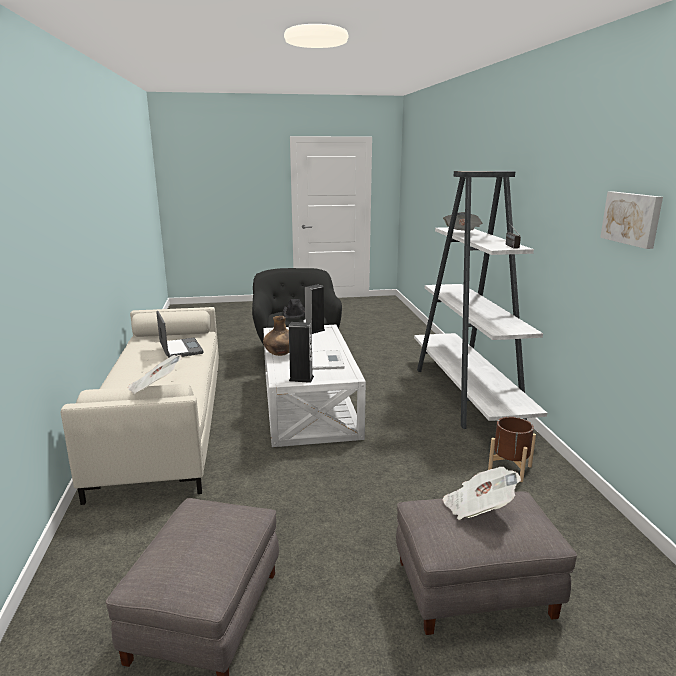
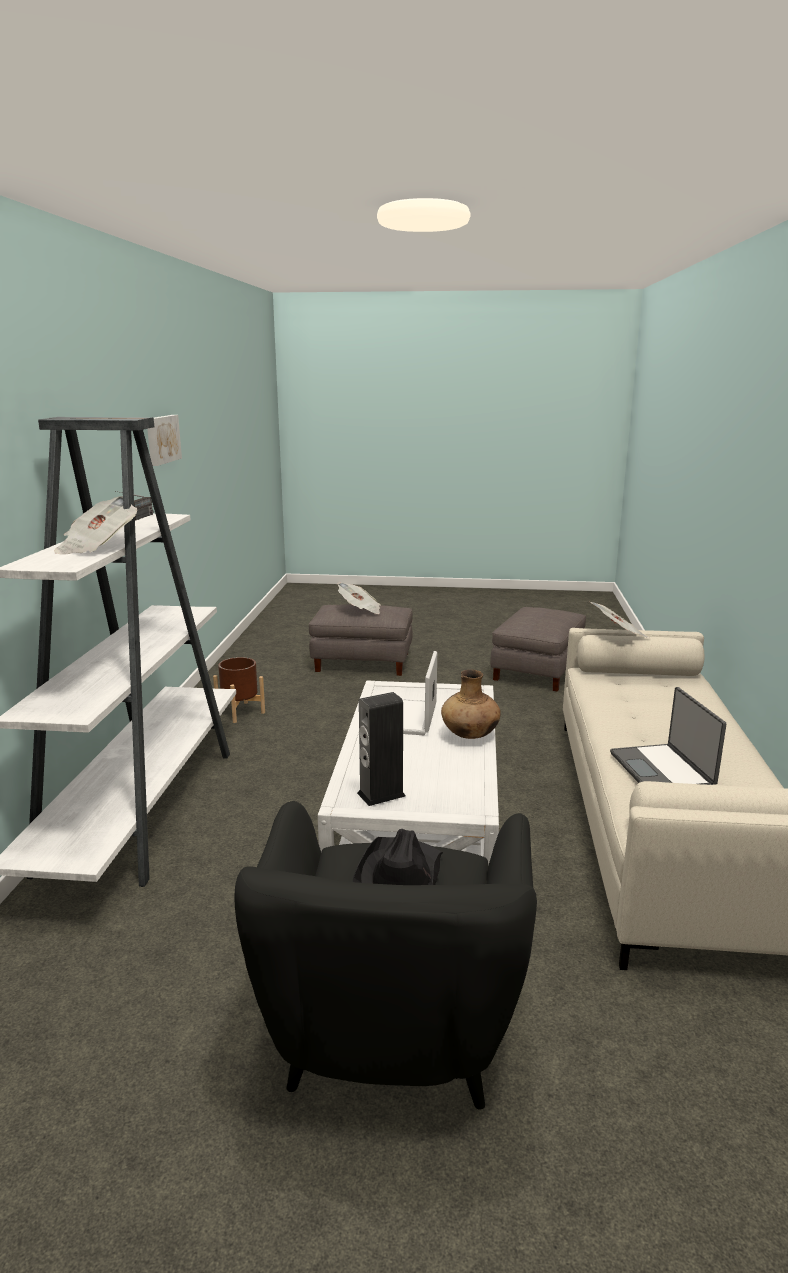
camera: 165 degrees left, 0 degrees up
(301, 378) = (448, 691): speaker -> none

